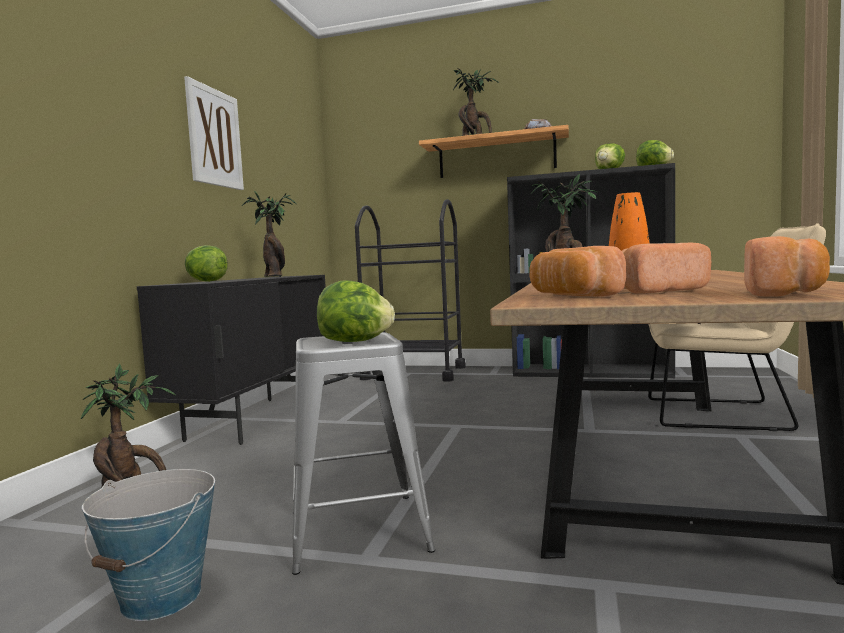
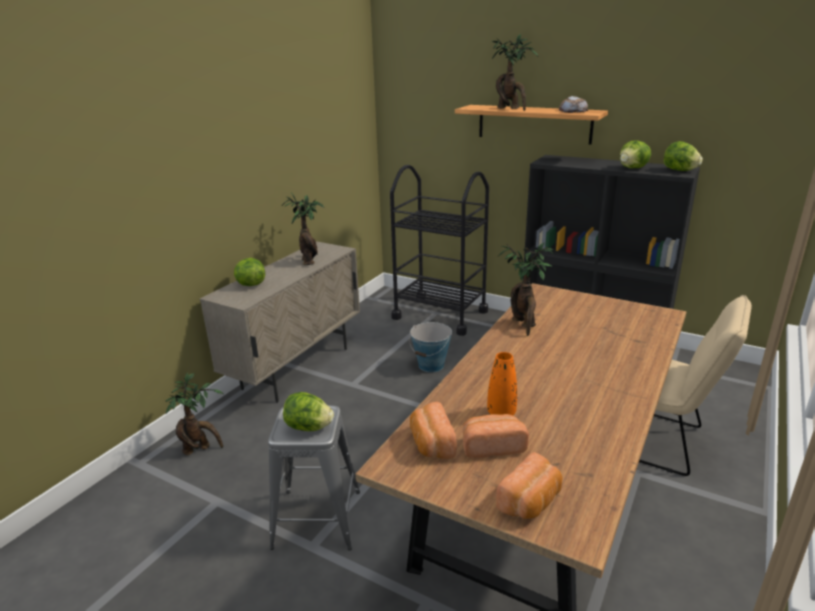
camera: 15 degrees right, 20 degrees up
(162, 597) = (202, 550): bucket -> bucket (431, 365)
(214, 137) = (258, 146): picture -> none
(257, 419) = (297, 368): black cabinet -> beige cabinet

